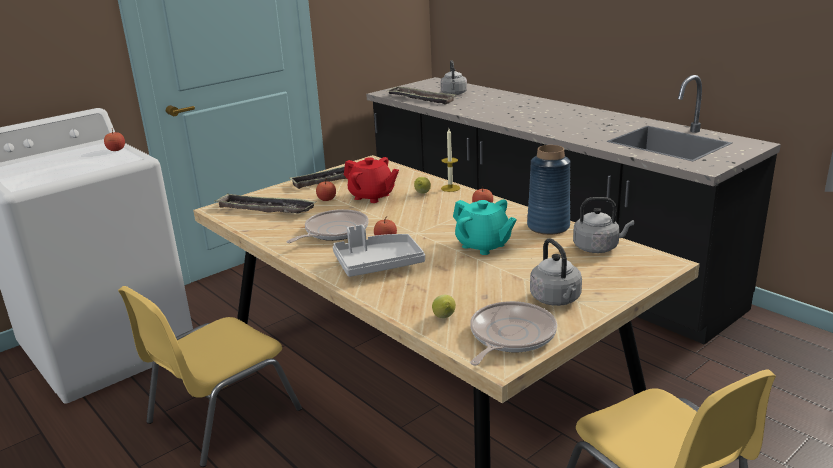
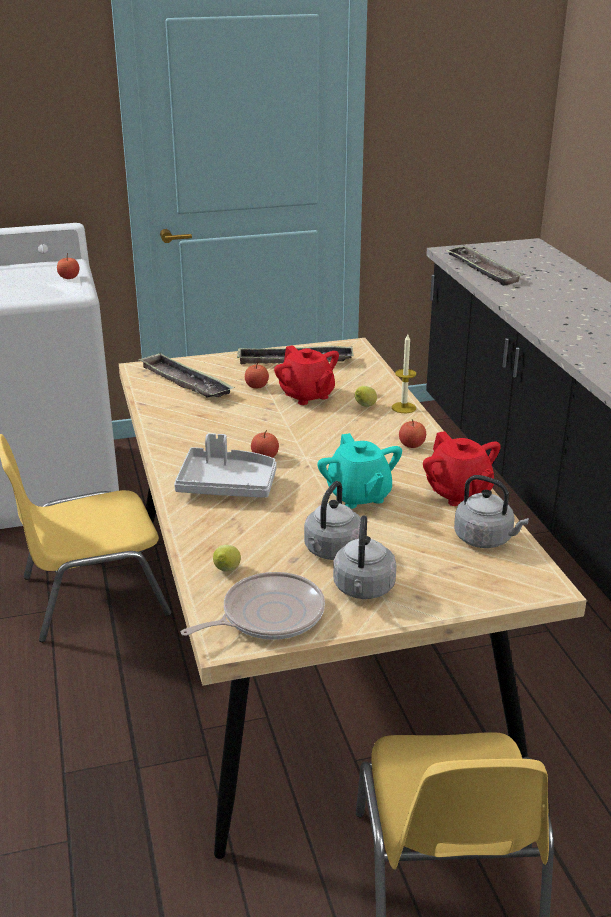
camera: 25 degrees right, 5 degrees up
(334, 232) = (223, 430): frying pan -> none
(454, 94) = (531, 271): grey kettle -> grey kettle (331, 551)
(548, 227) = (458, 493): blue vase -> red teapot

